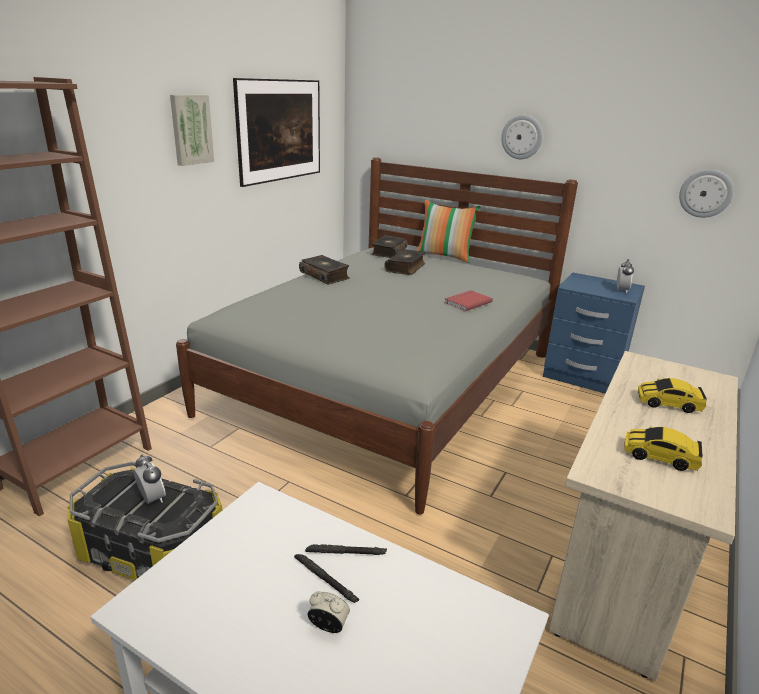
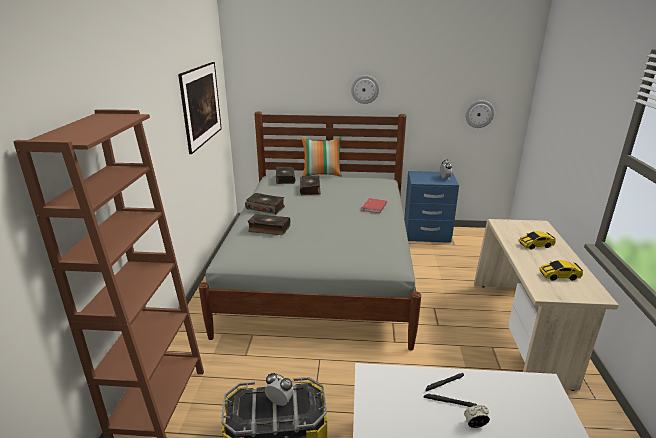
camera: 25 degrees left, 0 degrees up
(191, 129) = (164, 120): picture -> none
(299, 297) = (269, 229): none -> book

